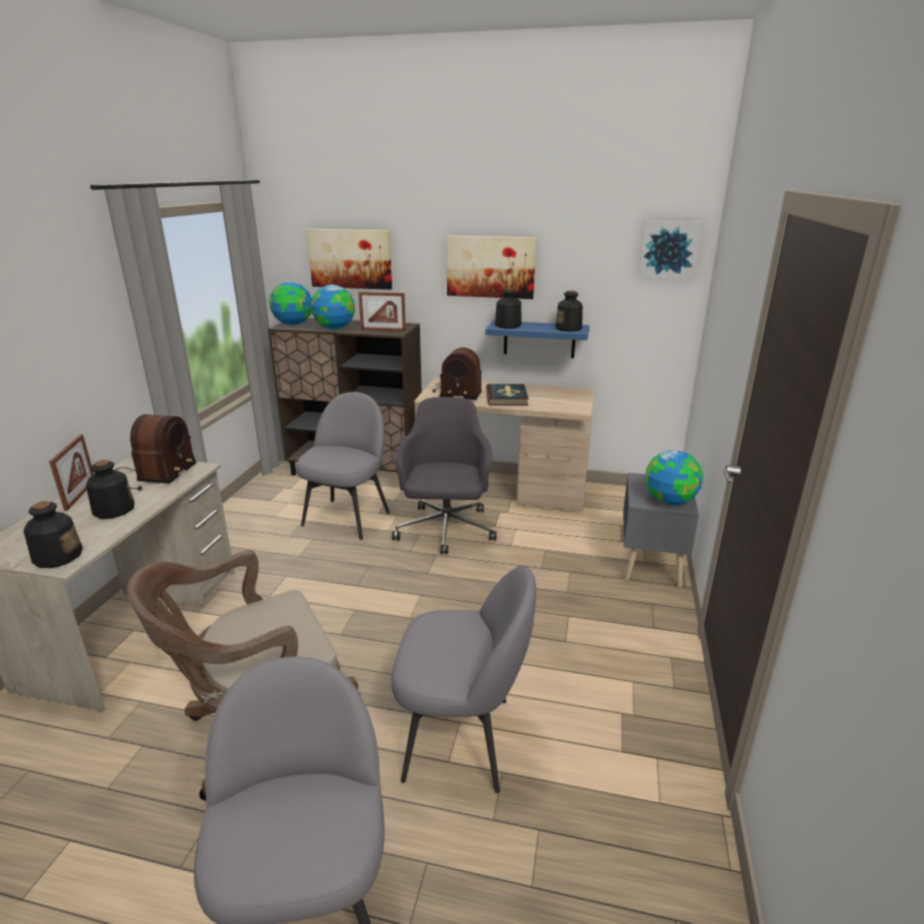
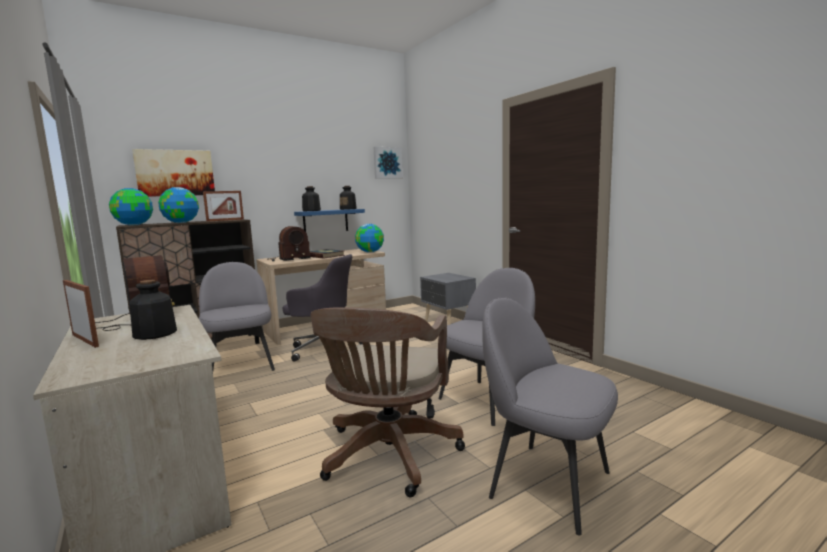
camera: 45 degrees left, 15 degrees down
(57, 556) = (175, 355): bottle -> none
(445, 530) = (324, 348): grey office chair -> grey office chair turned 150 degrees clockwise
(490, 267) = (289, 175): picture -> none
(670, 501) = (457, 278): globe -> globe (370, 252)

